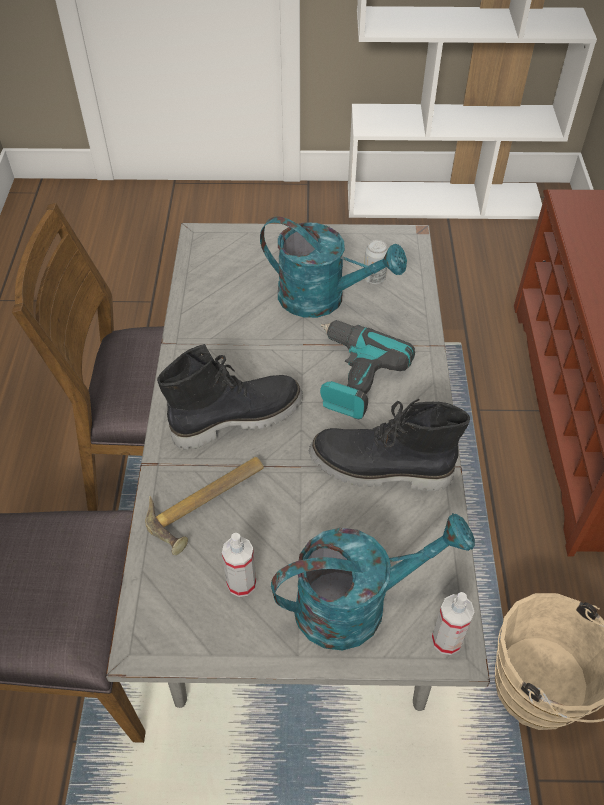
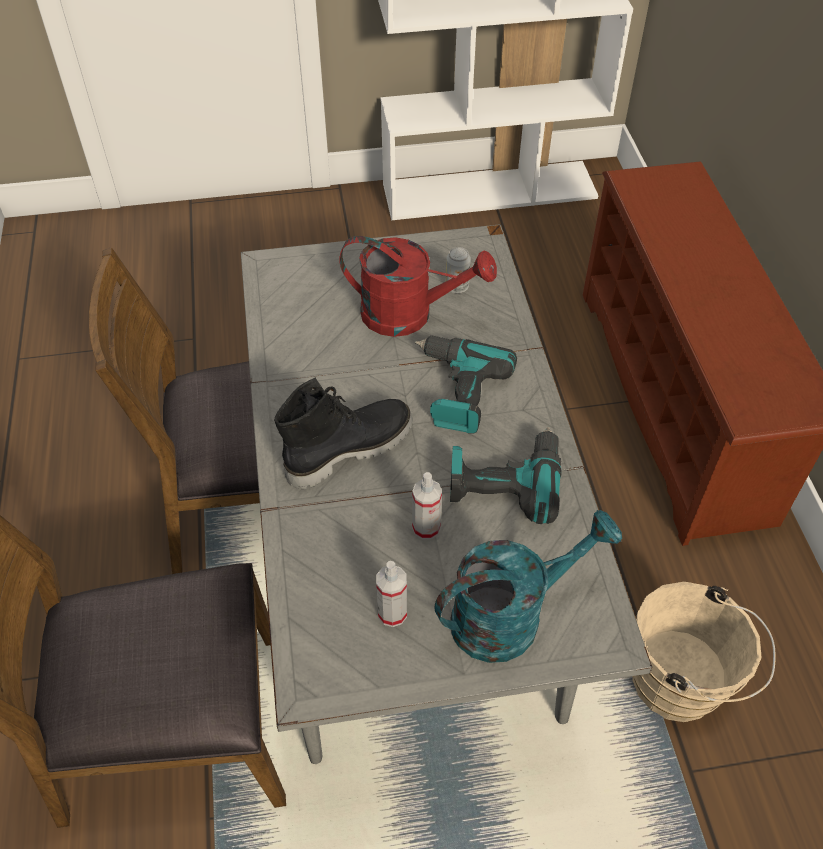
camera: 10 degrees left, 0 degrees up
(209, 504) = (341, 540): hammer -> none
(323, 299) = (409, 315): turquoise watering can -> red watering can
(380, 469) = (504, 481): black boot -> power drill
(446, 640) = (604, 635): spray bottle -> spray bottle (426, 528)

